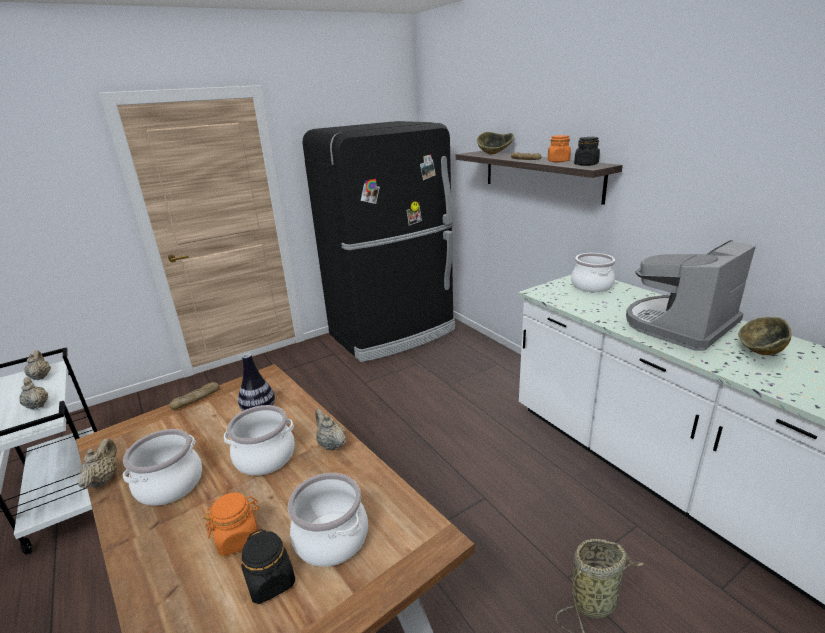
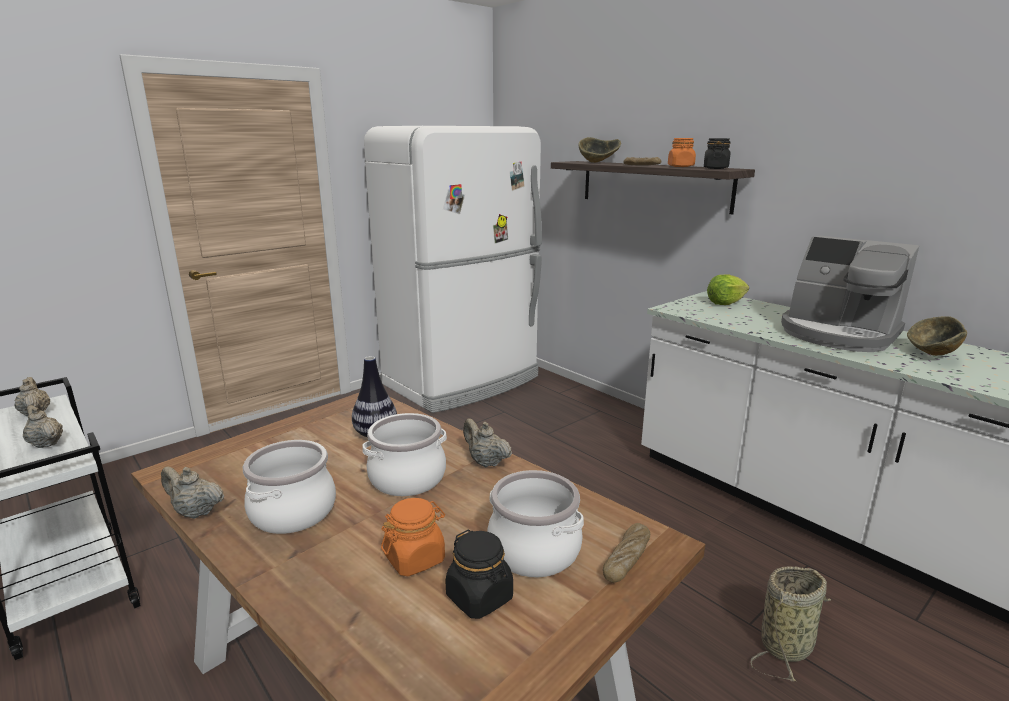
camera: 10 degrees left, 5 degrees down
(103, 479) = (195, 512): beige teapot -> beige teapot turned 60 degrees counterclockwise
(196, 399) = (284, 425): bread -> bread (627, 558)
(394, 333) = (463, 381): black fridge -> white fridge
(591, 286) = (725, 303): cooking pot -> lettuce
(679, 325) = (838, 334): coffee machine -> coffee machine turned 90 degrees counterclockwise

